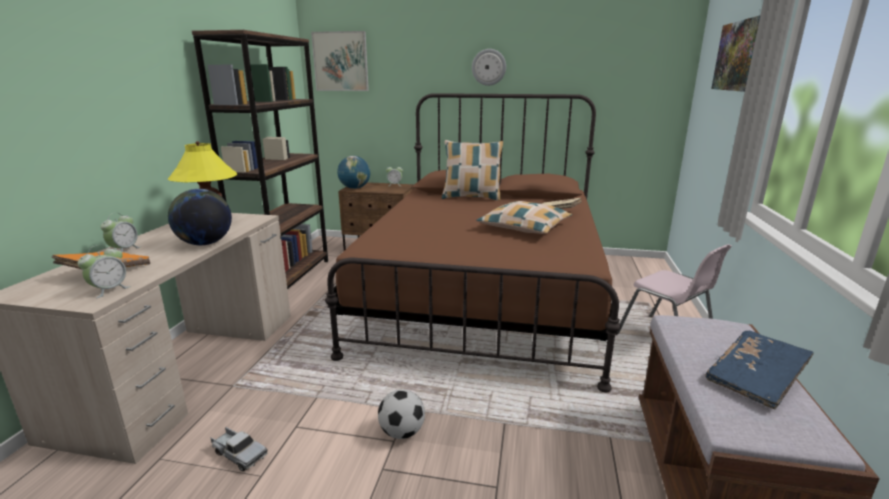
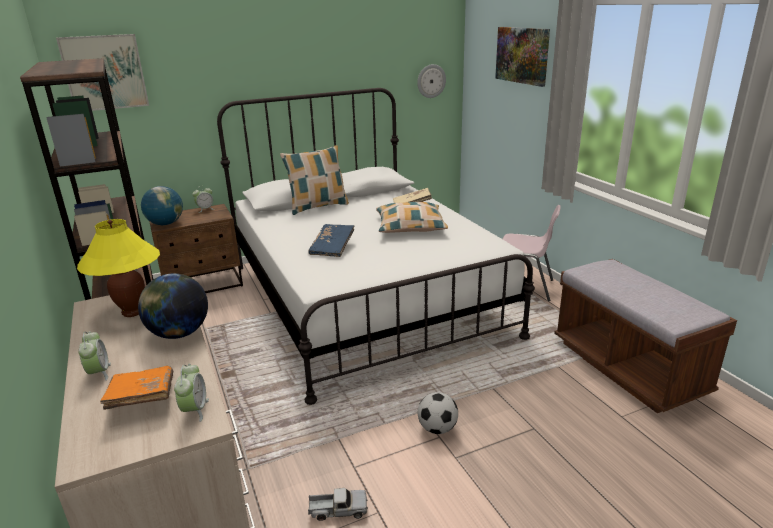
camera: 35 degrees left, 5 degrees up
(485, 296) = (364, 298): brown bed -> white bed
(489, 67) = (288, 67): wall clock -> wall clock (431, 81)
(755, 380) = (656, 292): blue book -> blue book (332, 248)

